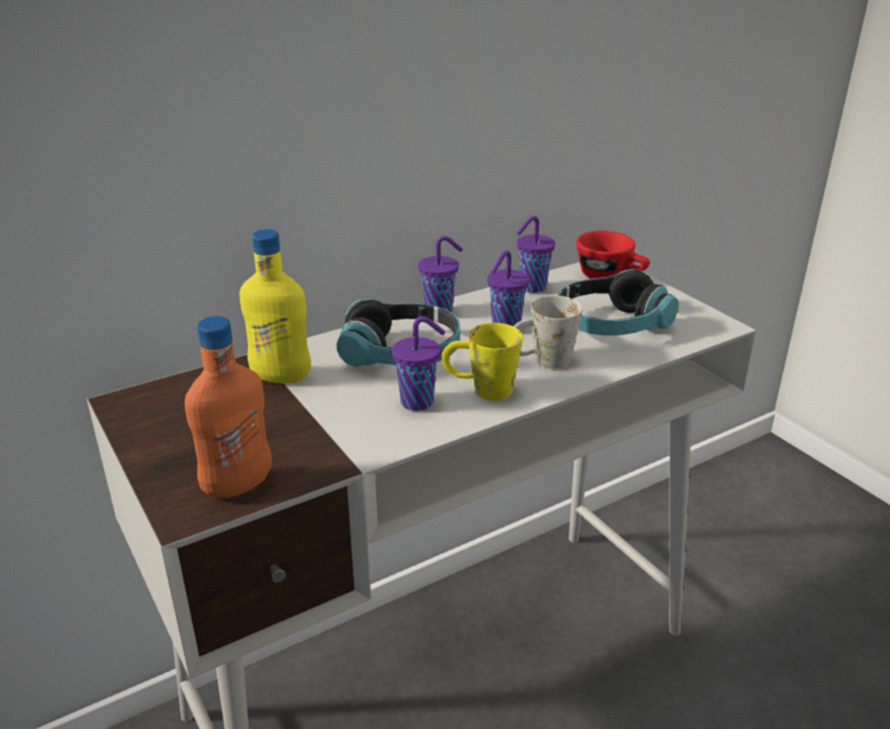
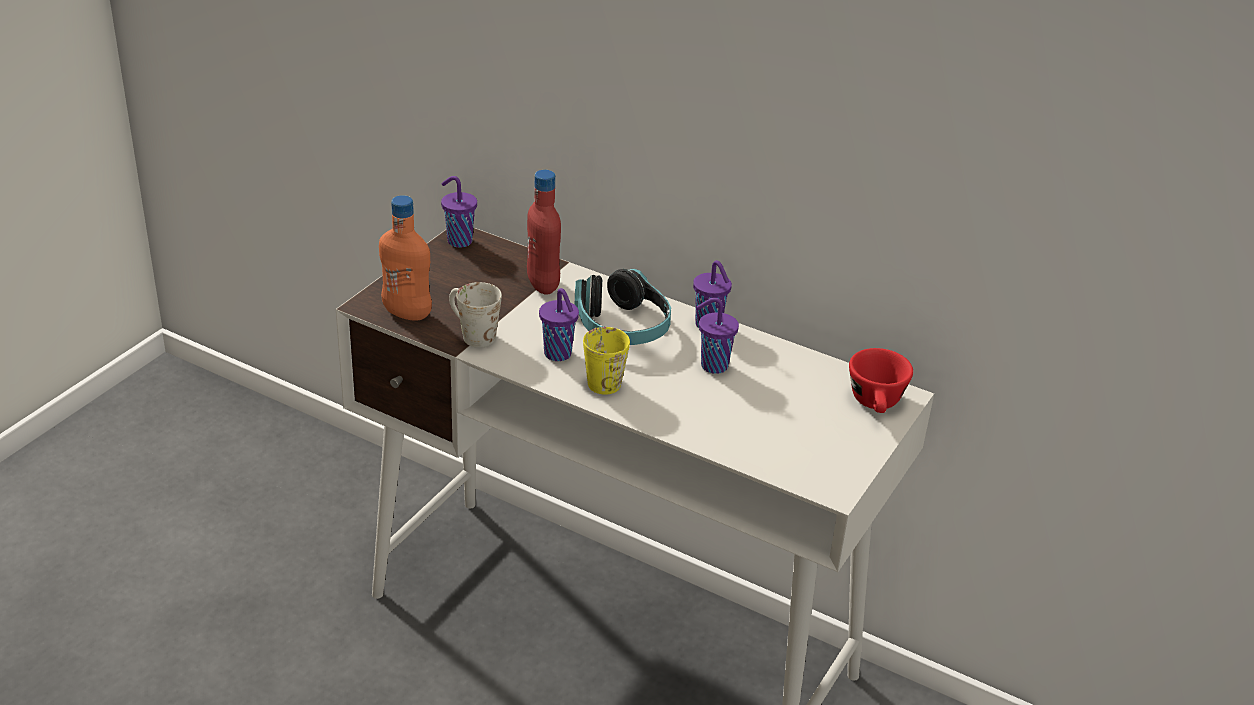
camera: 60 degrees right, 5 degrees up
(281, 377) = (543, 284): yellow bottle -> red bottle
(531, 288) = (803, 362): purple cup -> purple cup (458, 241)
(541, 362) = (669, 398): white mug -> white mug (471, 334)
(611, 324) = (773, 423): headphones -> none

